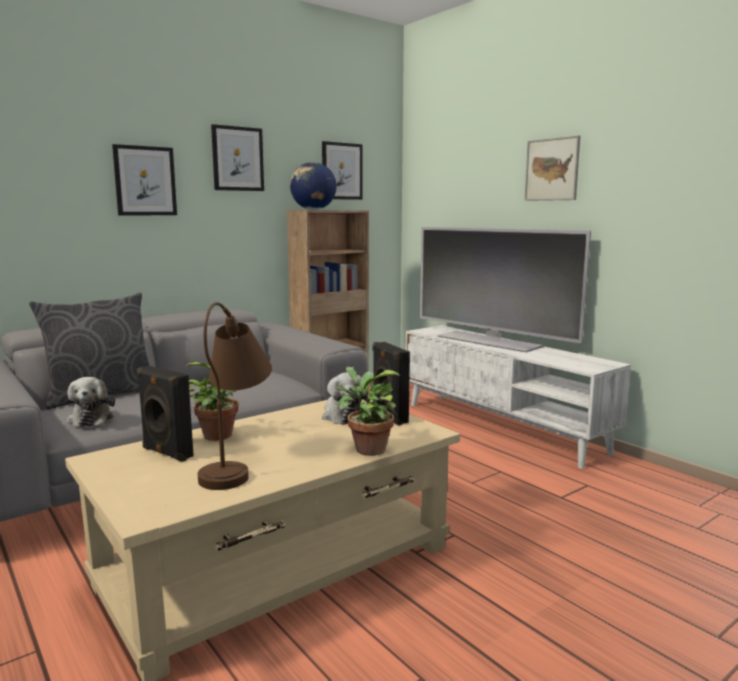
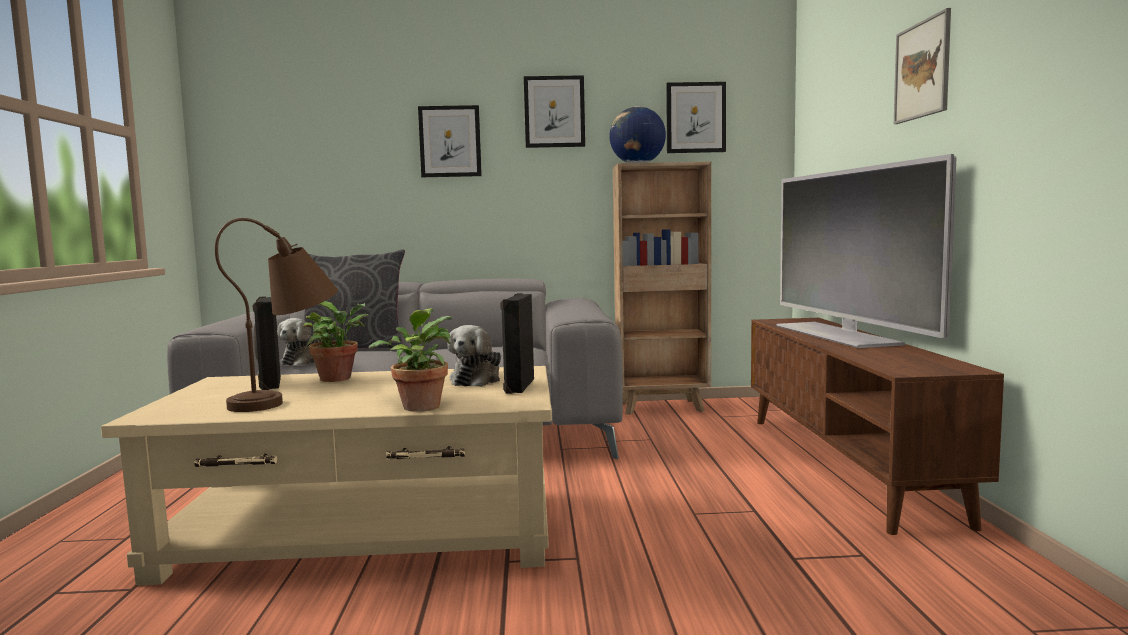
camera: 35 degrees right, 5 degrees down
(502, 427) = (846, 465): white tv stand -> brown tv stand

